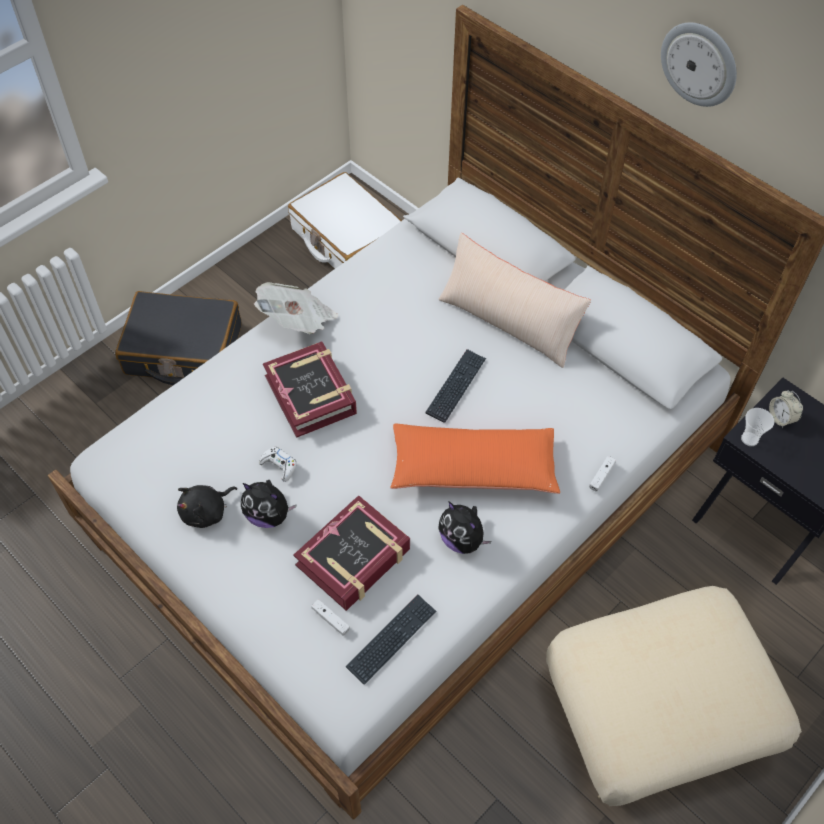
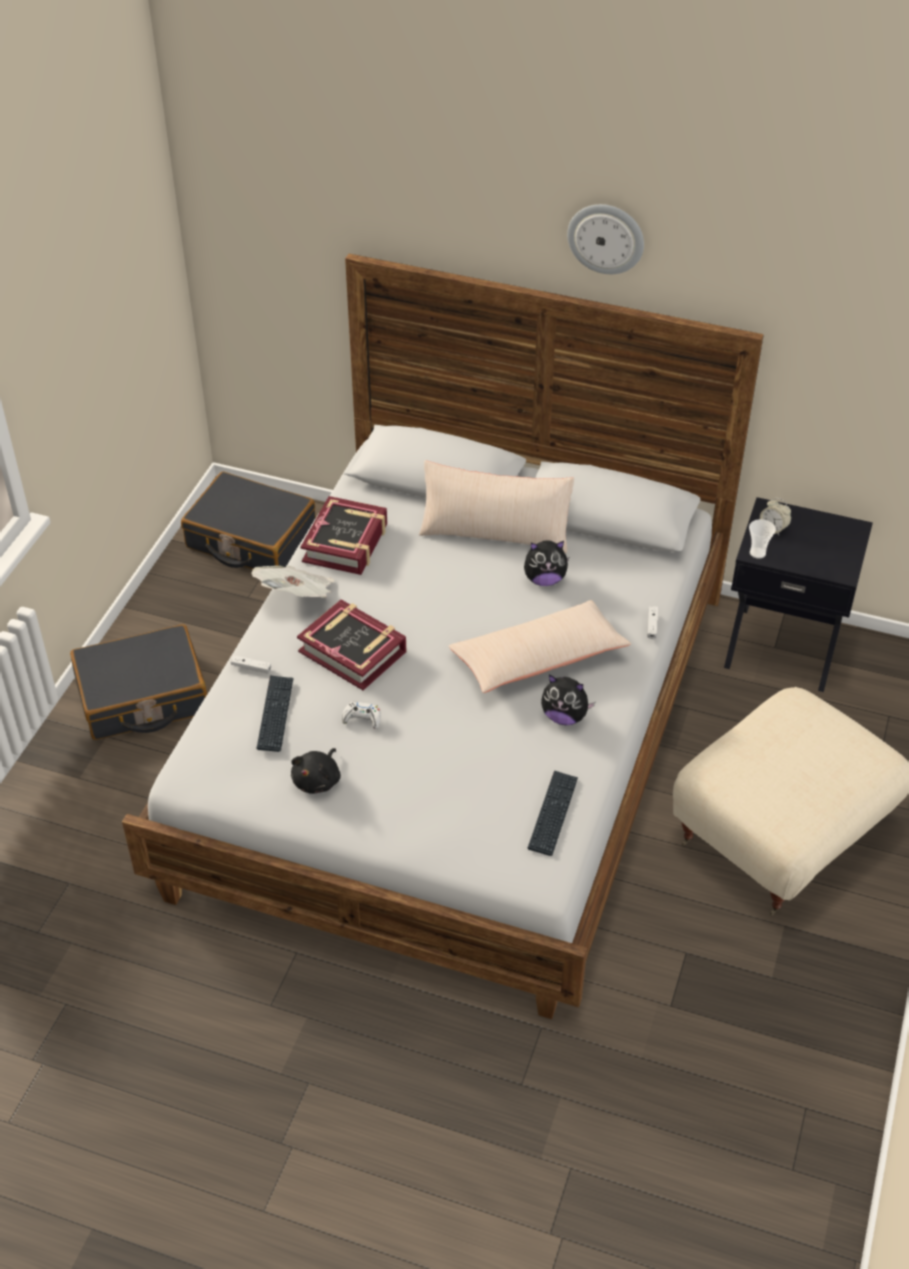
camera: 25 degrees left, 10 degrees down
(268, 515) = (378, 762): plush toy -> plush toy (544, 579)
(331, 619) = (490, 819): white game controller -> white game controller (251, 668)
(347, 239) = (250, 538): white suitcase -> black suitcase
(354, 558) = (479, 766): book -> book (346, 543)
(456, 386) = (481, 600): keyboard -> keyboard (275, 714)
(473, 468) = (538, 658): orange pillow -> beige pillow

